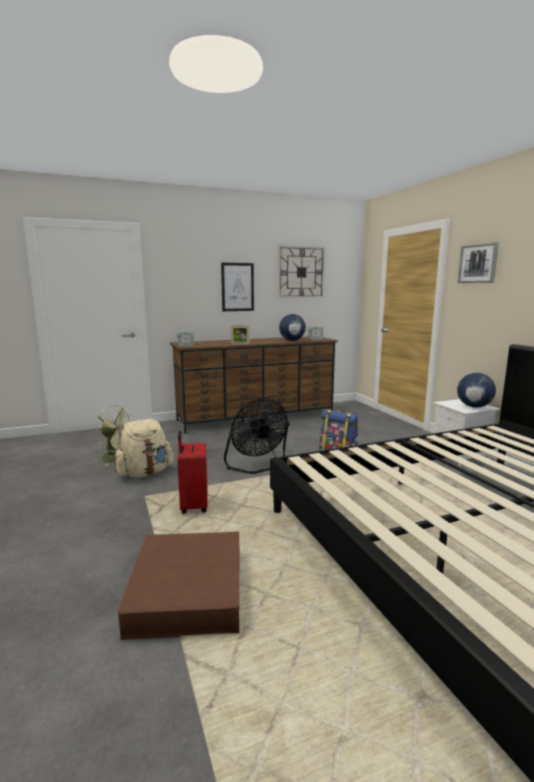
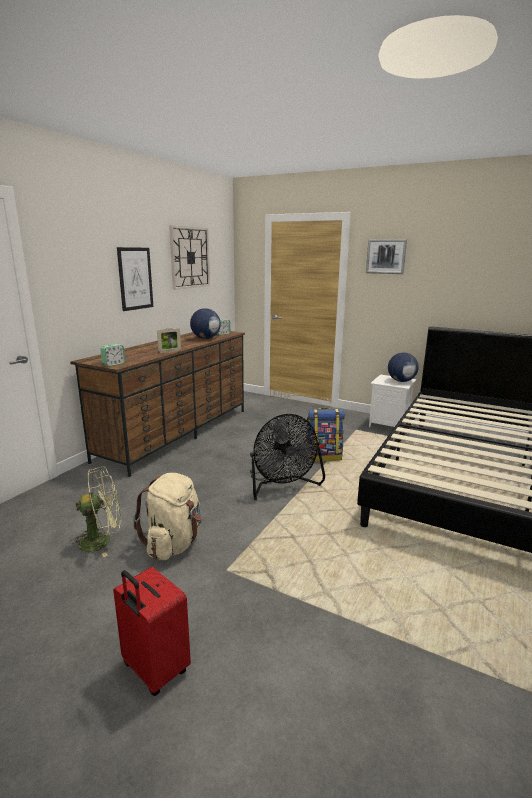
camera: 40 degrees left, 5 degrees up
(188, 591) = (433, 638): brown storage box -> none
(193, 506) = (291, 556): red suitcase -> red suitcase (154, 670)
(265, 467) = (279, 486): black fan -> black fan turned 135 degrees counterclockwise

